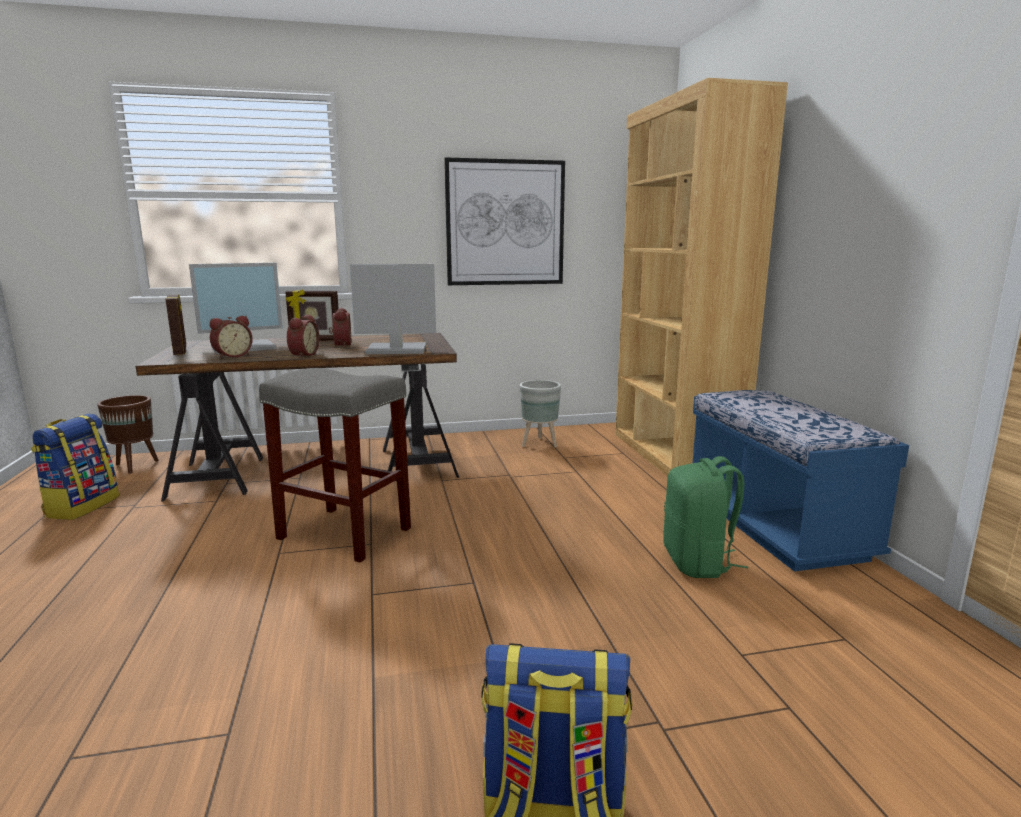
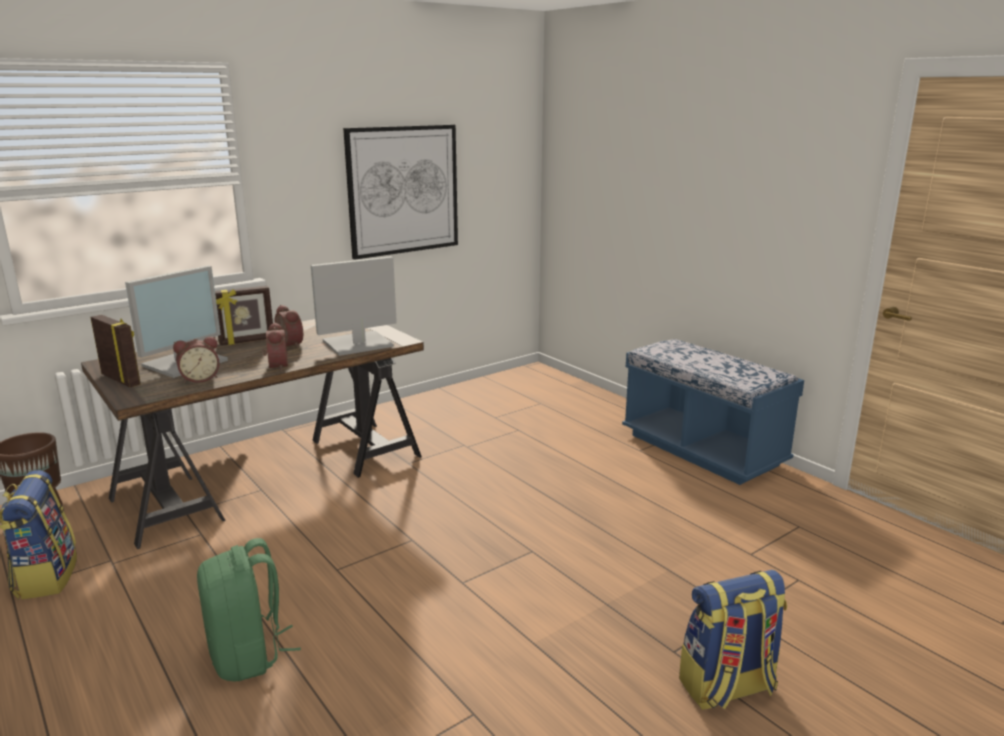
camera: 25 degrees left, 5 degrees up
(232, 356) = (200, 378): alarm clock -> alarm clock turned 45 degrees clockwise
(342, 533) = (375, 537): grey stool -> none
(540, 444) = (460, 406): grey planter -> none
(673, 455) = (583, 398): brown bookcase -> none
(698, 563) = (675, 493): green backpack -> green backpack (248, 655)

